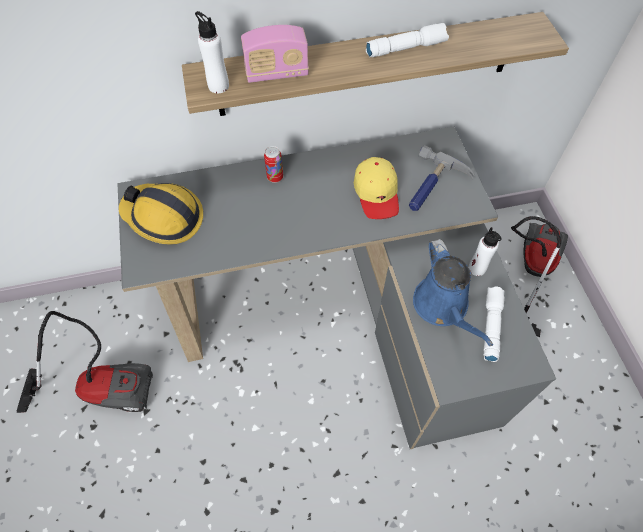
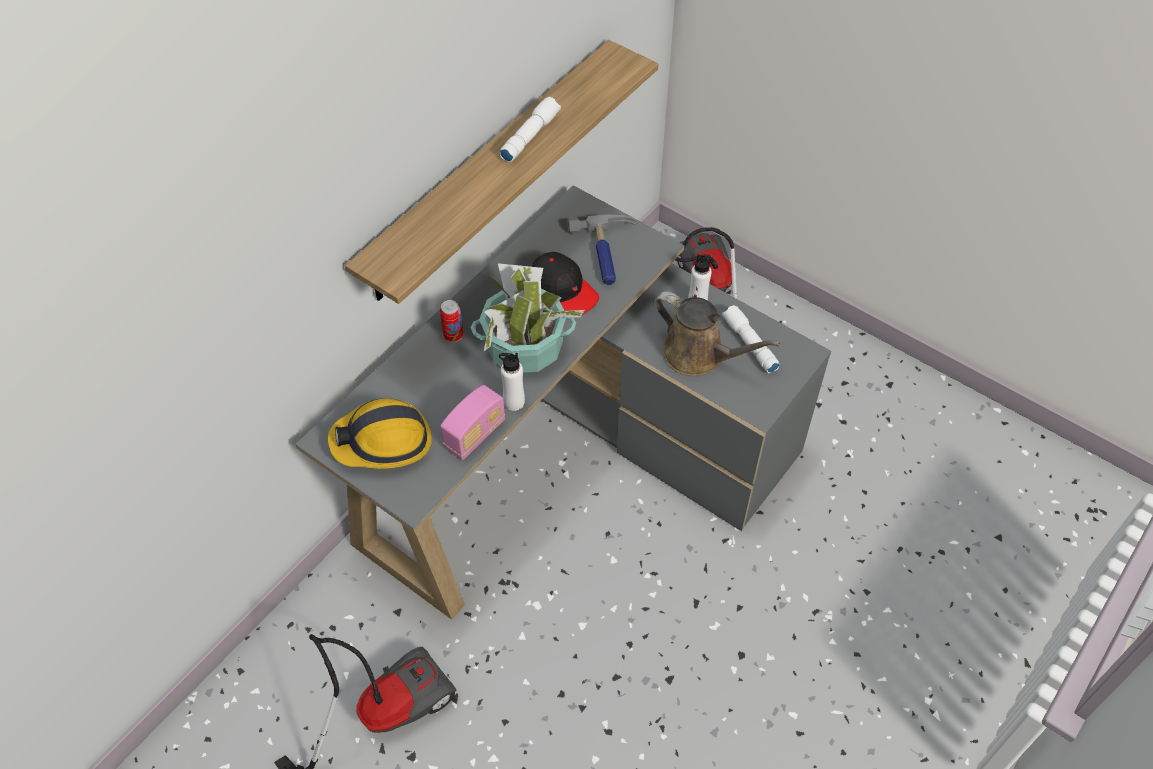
camera: 40 degrees left, 5 degrees down
(218, 86) = (403, 263): white bottle -> white bottle (514, 402)
(277, 73) = (443, 222): radio -> radio (475, 435)
(312, 215) = (524, 347): none -> potted plant
(377, 193) = (563, 290): yellow cap -> black cap
(443, 307) = (698, 355): blue watering can -> brown watering can

